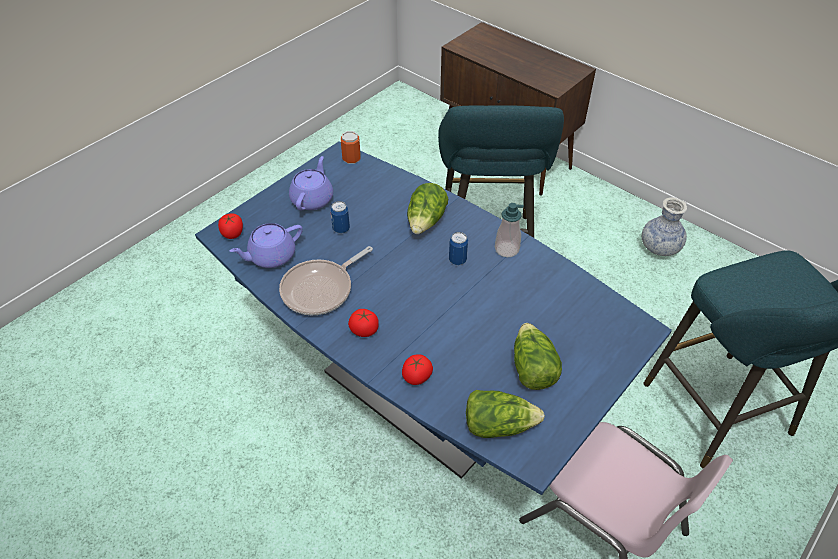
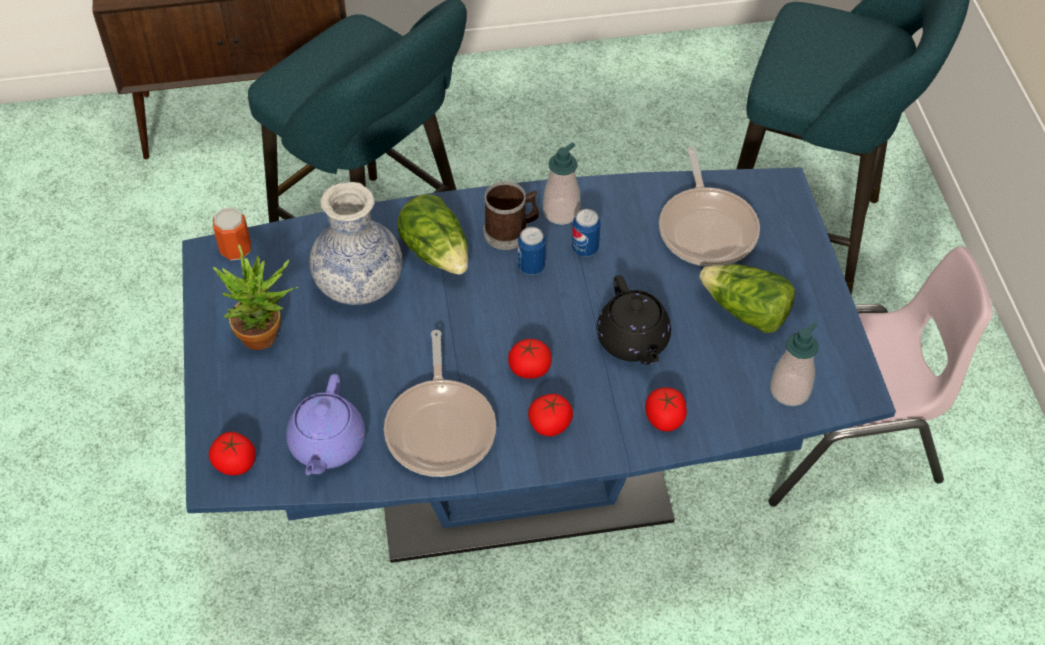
camera: 50 degrees left, 5 degrees up
(312, 199) = (267, 337): purple teapot -> potted plant
(341, 229) = (357, 342): can -> can (585, 249)
(391, 300) = (529, 369): none -> tomato
(455, 330) = (633, 341): none -> black teapot
(471, 239) = (511, 232): none -> mug
(498, 424) = (789, 390): lettuce -> soap dispenser
(570, 314) = (707, 228): none -> frying pan
(659, 248) = (556, 99): vase -> vase (359, 283)

